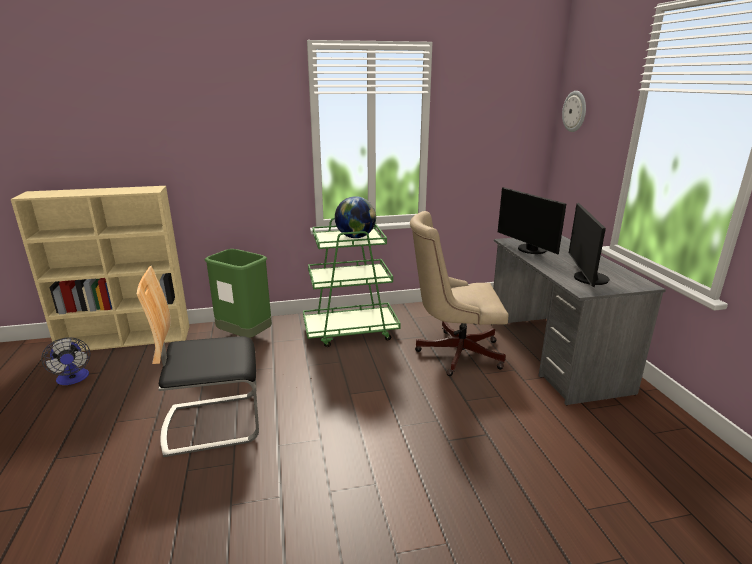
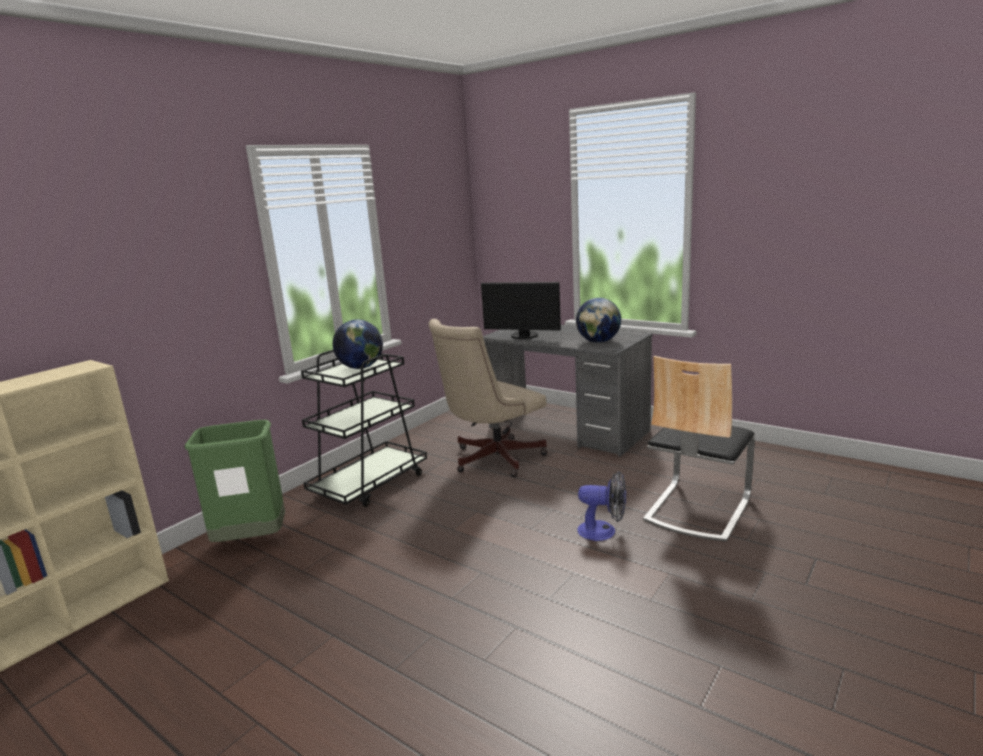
camera: 40 degrees left, 5 degrees down
(73, 379) = (54, 701): fan -> fan (603, 531)
(213, 422) = (351, 622): chair -> chair (696, 509)
(351, 331) = (370, 484): green cart -> black cart
(575, 111) = (498, 205): wall clock -> none
(587, 278) = (598, 341): monitor -> globe

